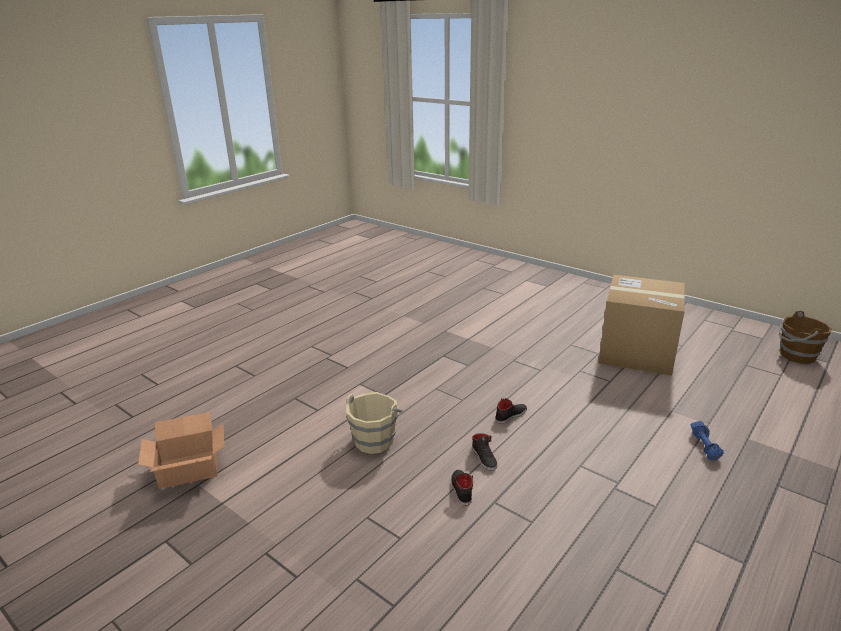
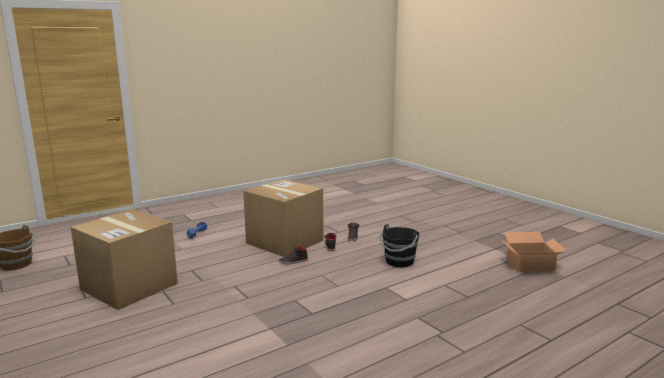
camera: 165 degrees left, 10 degrees down
(374, 440) = (399, 262): beige bucket -> black bucket
(557, 454) = (285, 241): none -> cardboard box

